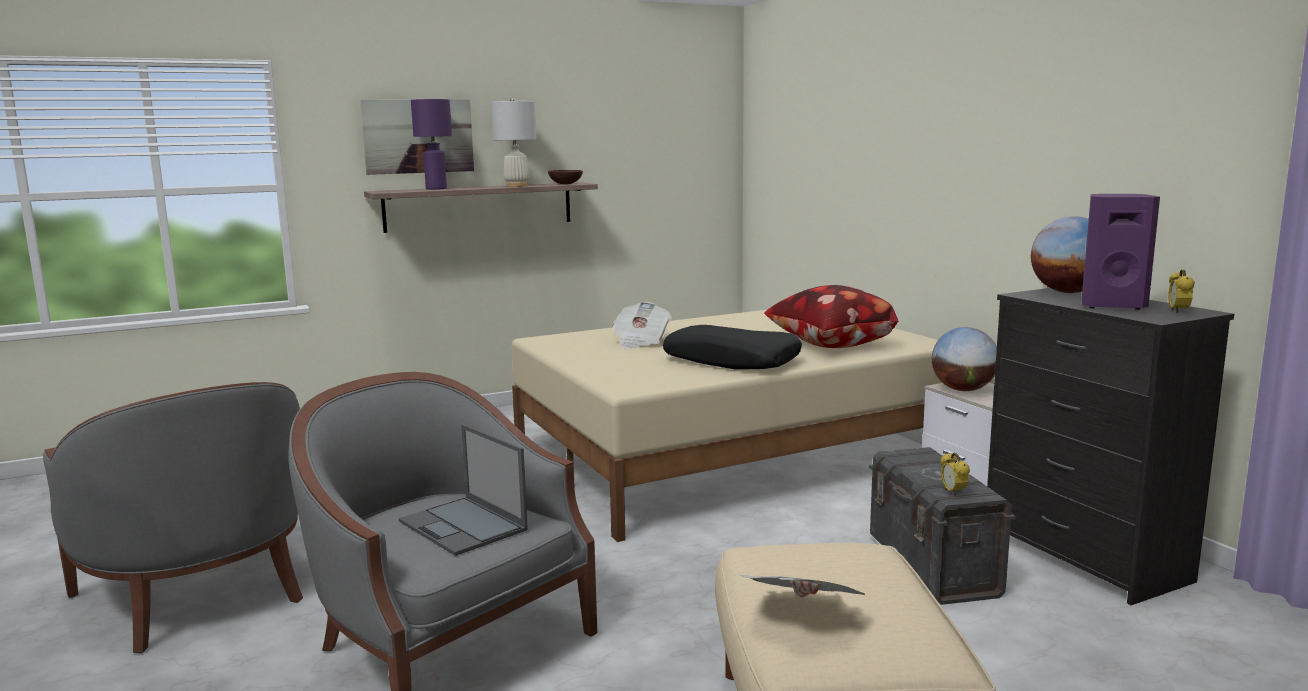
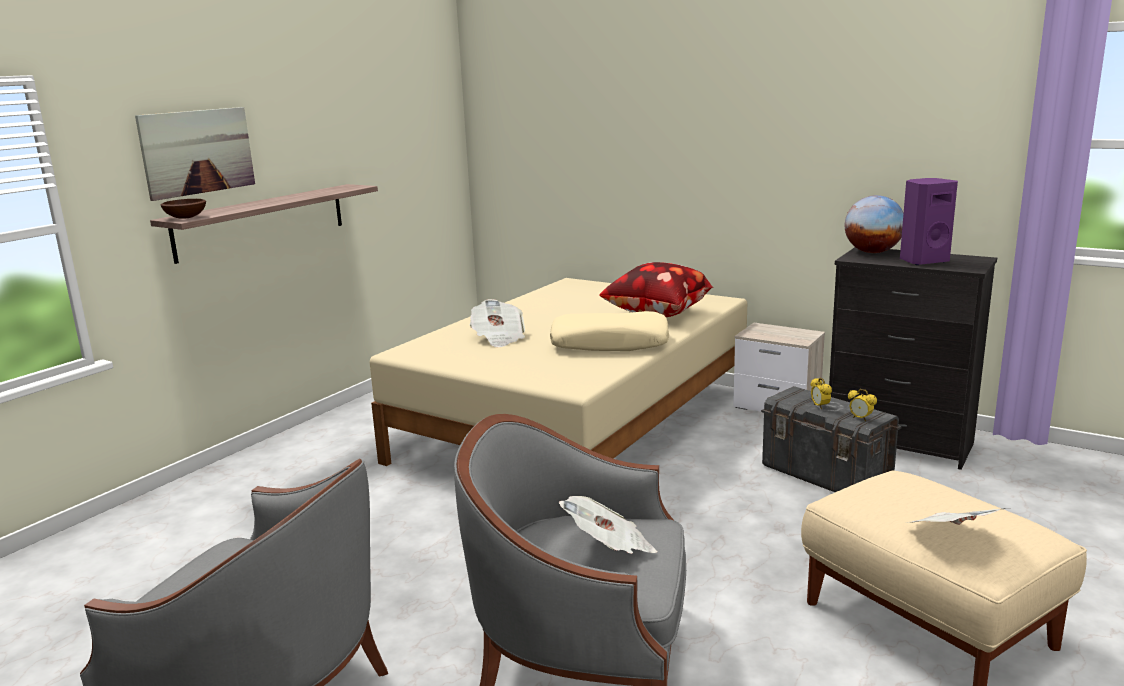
camera: 30 degrees left, 5 degrees up
(435, 189) = (230, 209): purple table lamp -> none
(464, 526) = (609, 548): laptop -> newspaper
(517, 186) = (305, 196): white table lamp -> none
(565, 184) = (344, 188): brown bowl -> brown bowl (185, 217)
(732, 361) = (610, 343): black pillow -> beige pillow
(963, 390) = (765, 334): globe -> none
(1178, 311) = (967, 260): alarm clock -> alarm clock (820, 406)

